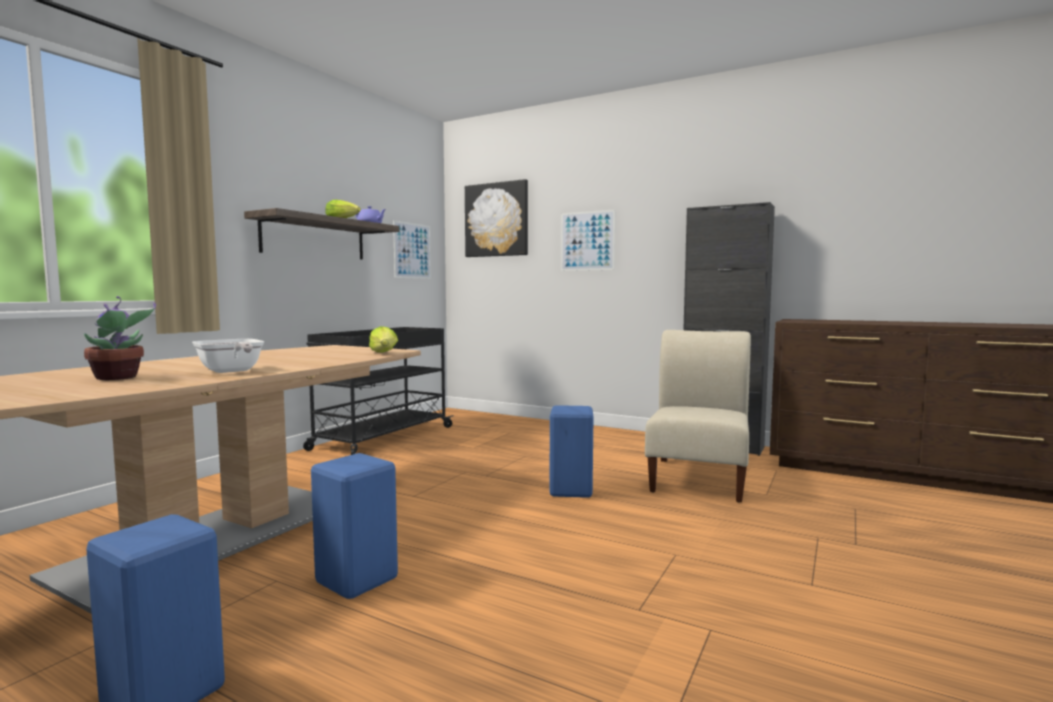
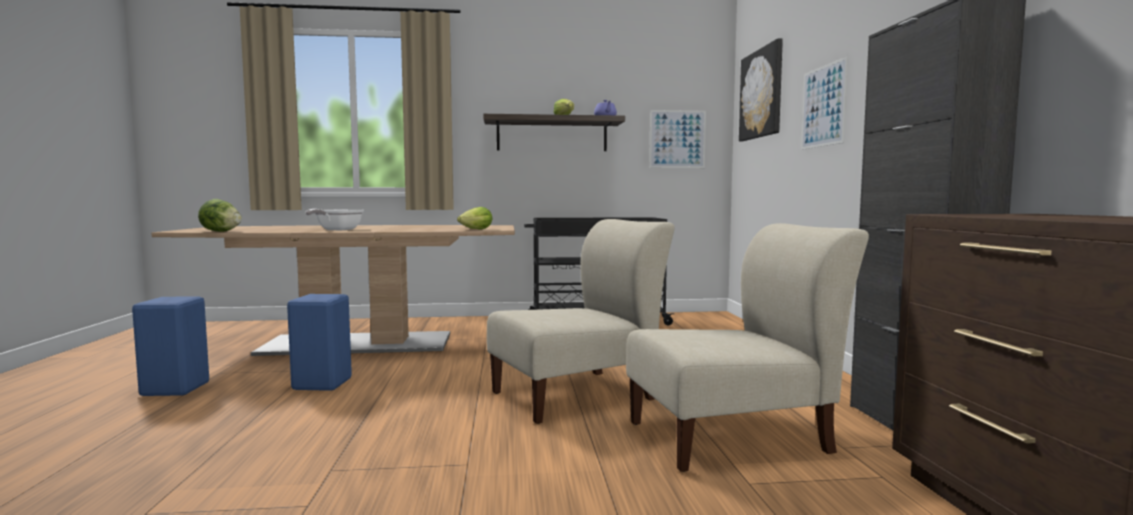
camera: 55 degrees right, 0 degrees up
(65, 398) = (221, 231): none -> lettuce
(118, 378) = (294, 228): potted plant -> none
(572, 490) = (579, 395): blue stool -> beige chair

